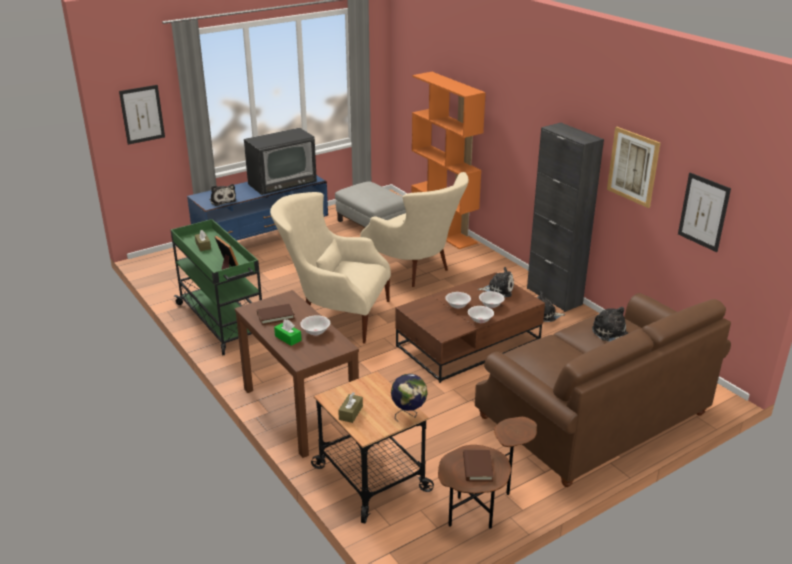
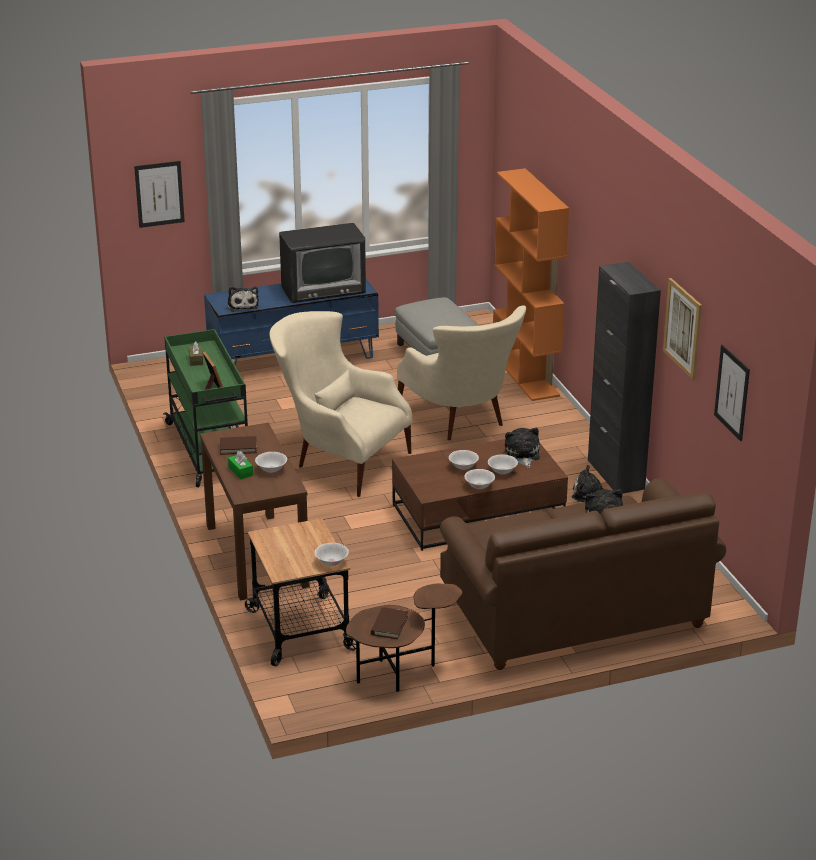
camera: 15 degrees right, 0 degrees up
(351, 413) = (276, 552): brown tissue box -> none
(409, 414) = (332, 562): globe -> white bowl
(498, 290) = (522, 455): plush toy -> plush toy turned 120 degrees counterclockwise

